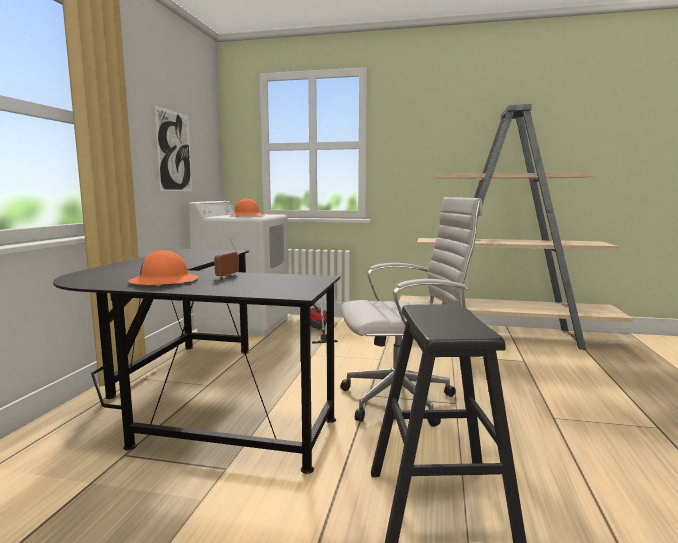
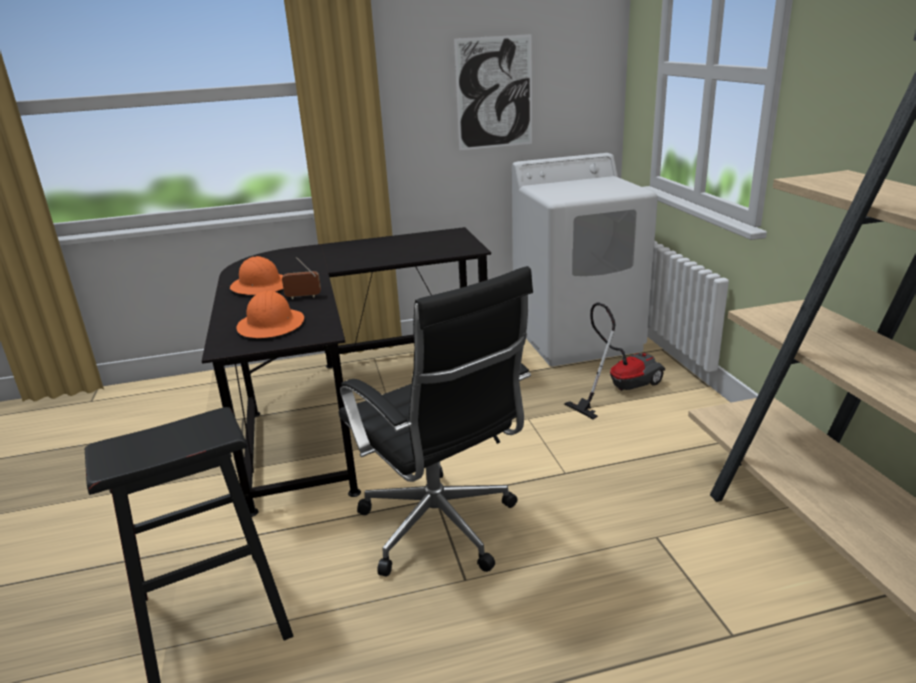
camera: 65 degrees right, 15 degrees up
(247, 216) = (565, 193): orange hard hat -> orange hard hat (271, 325)
(403, 400) = (442, 530): white office chair -> black office chair

